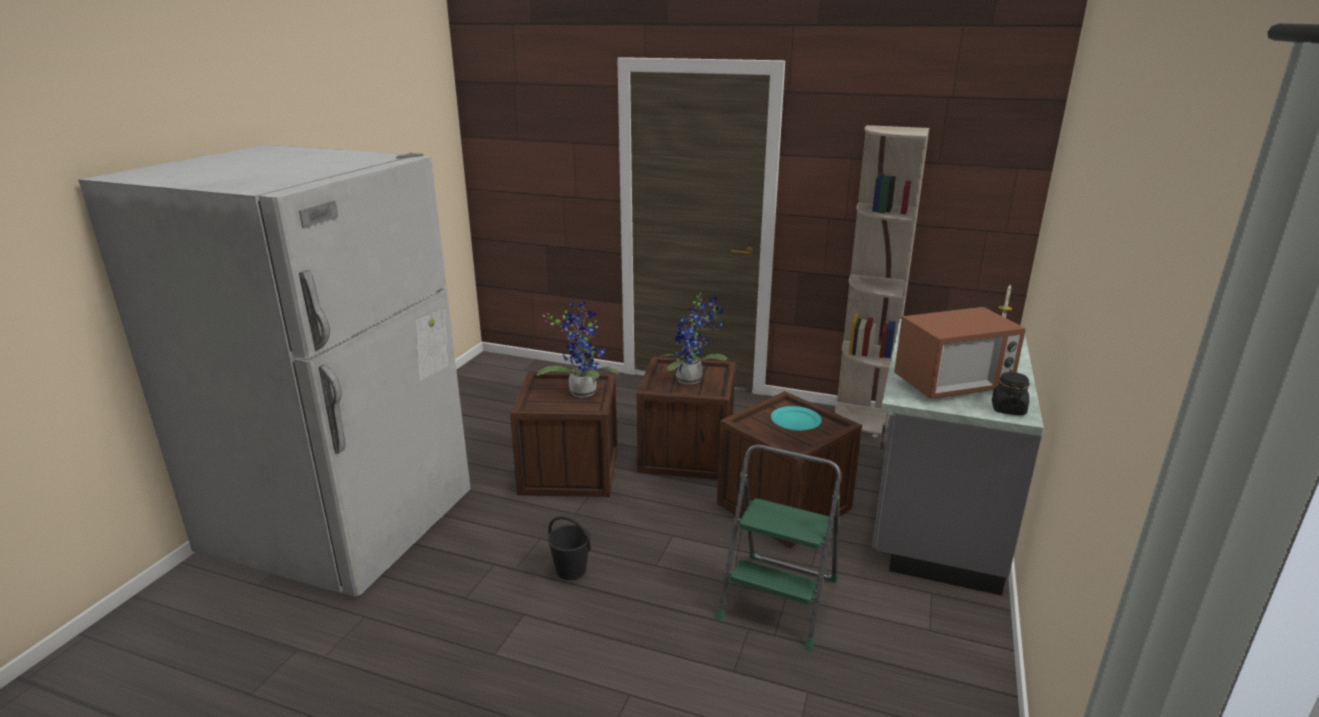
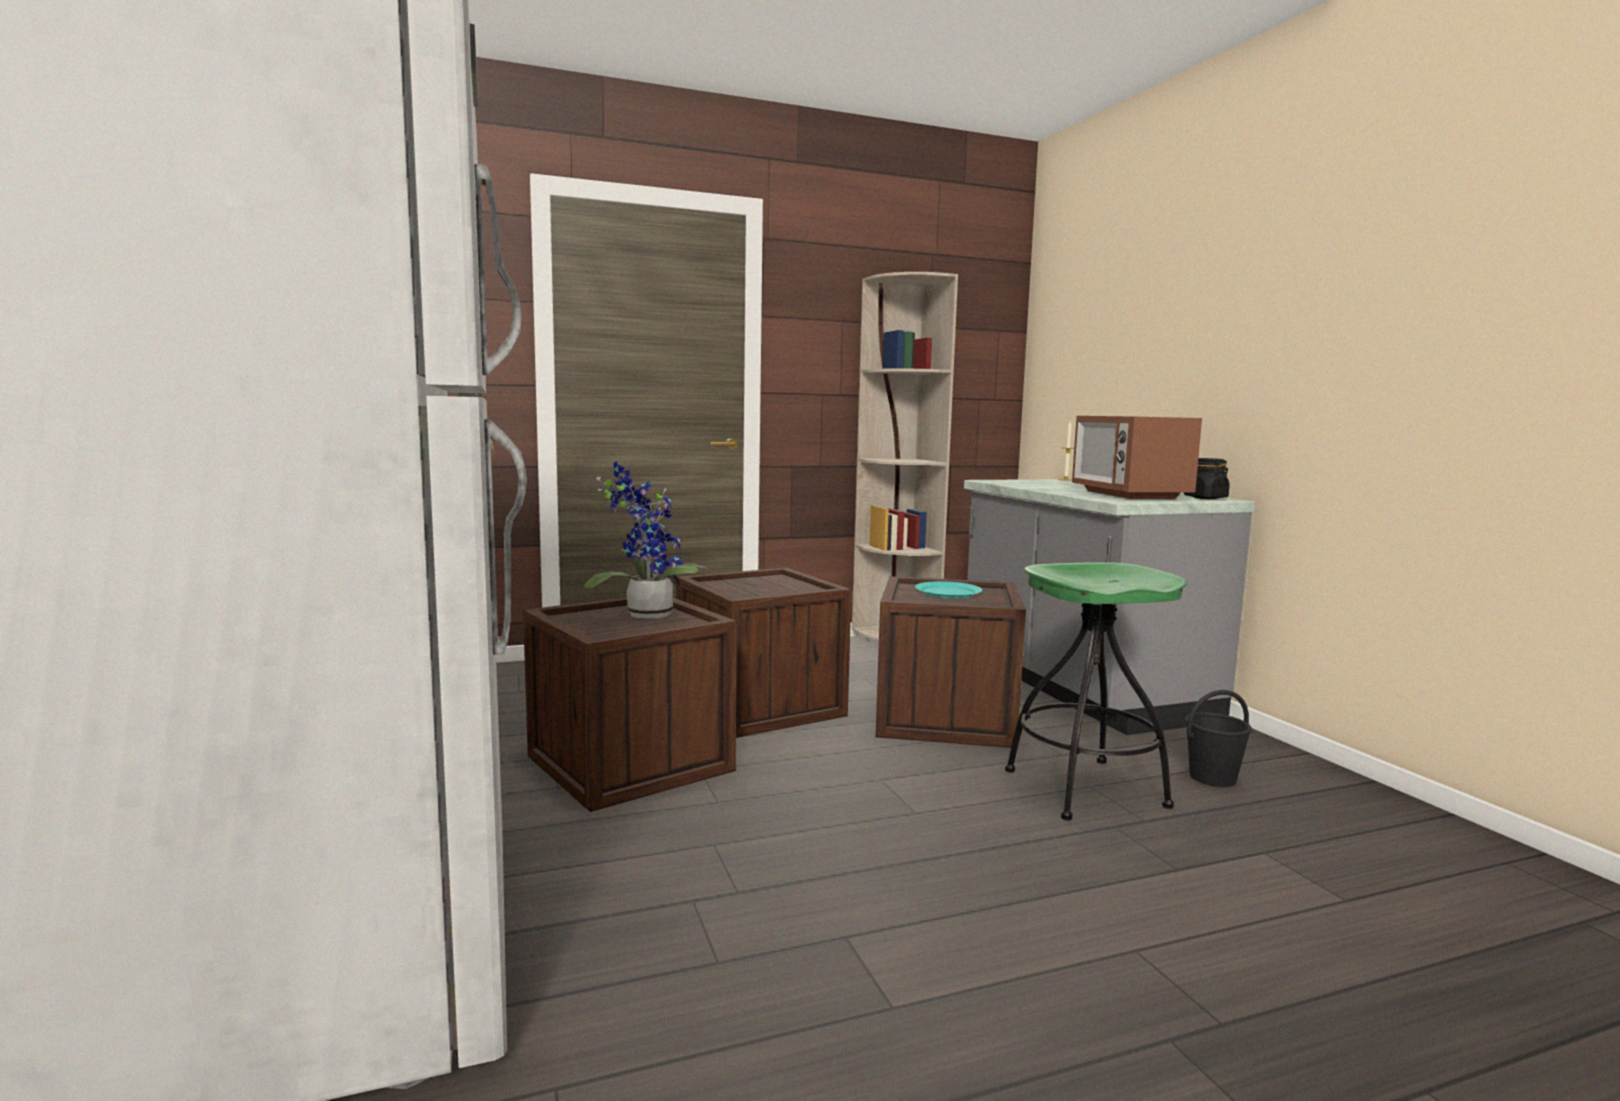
camera: 40 degrees left, 15 degrees down
(570, 570) = (821, 860): black bucket -> black bucket (1211, 778)
(692, 380) = (768, 586): potted plant -> none
(780, 596) = (1086, 788): green step ladder -> green stool
(952, 385) = (1128, 494): microwave -> microwave turned 135 degrees clockwise

